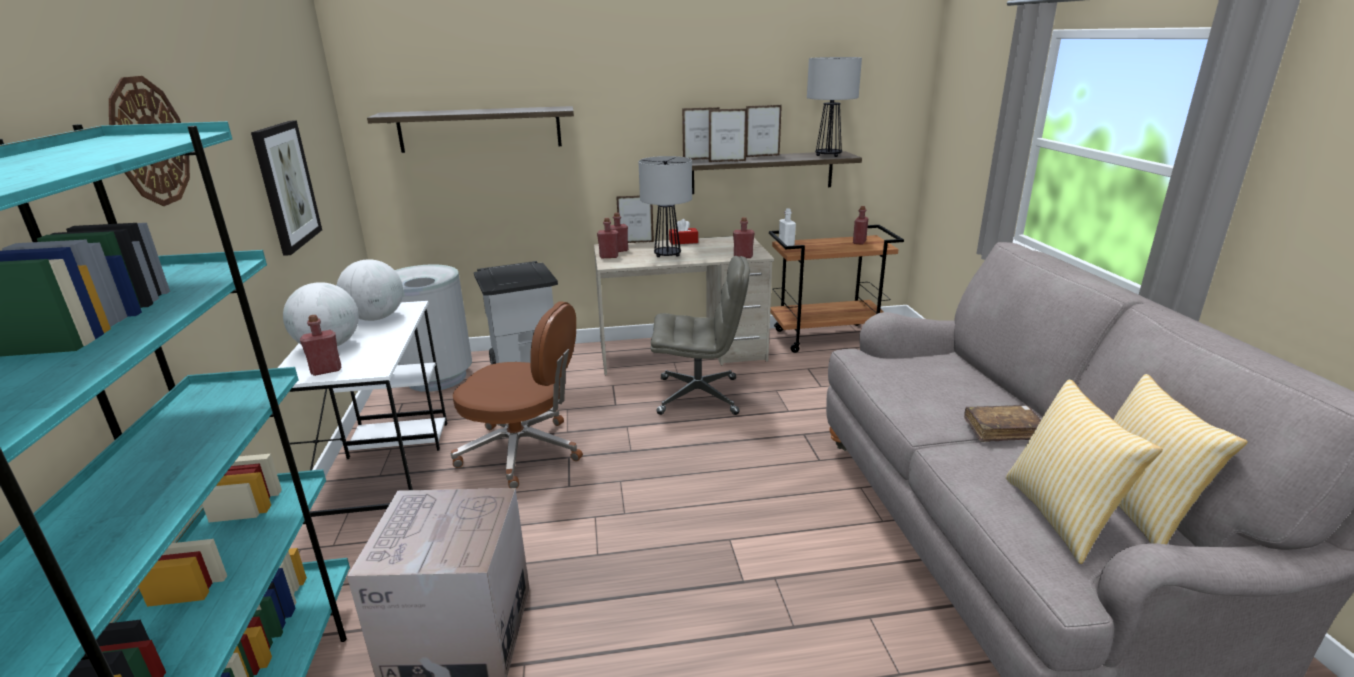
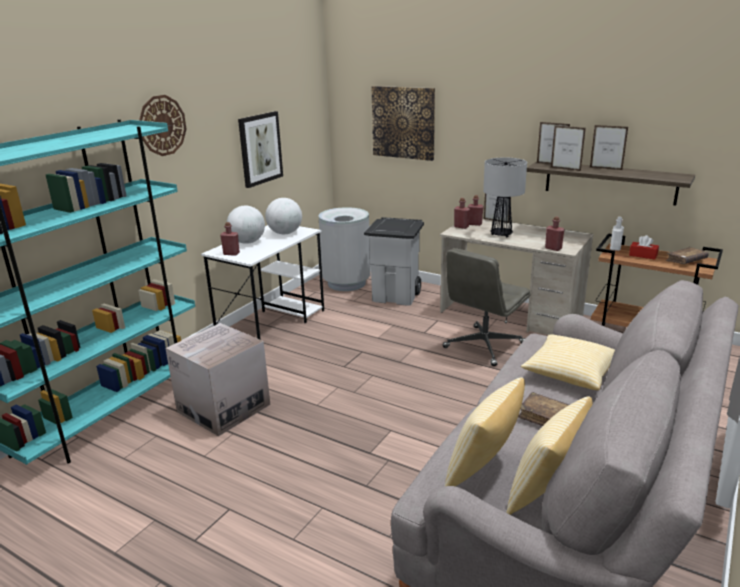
camera: 40 degrees right, 0 degrees up
(480, 129) = (403, 122): shelf -> picture
(523, 451) = (343, 339): brown office chair -> none
(683, 241) = (530, 227): red tissue box -> red tissue box (643, 255)
(699, 396) = (484, 346): grey office chair -> grey office chair turned 90 degrees clockwise
(828, 155) = (663, 176): table lamp -> none
(859, 242) = (686, 261): red bottle -> brown book
(942, 377) = (570, 374): none -> pillow

